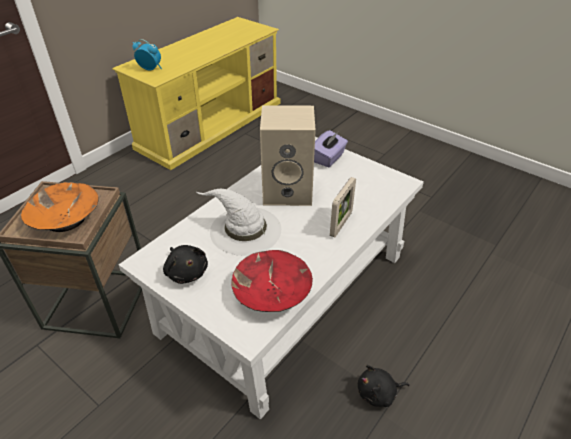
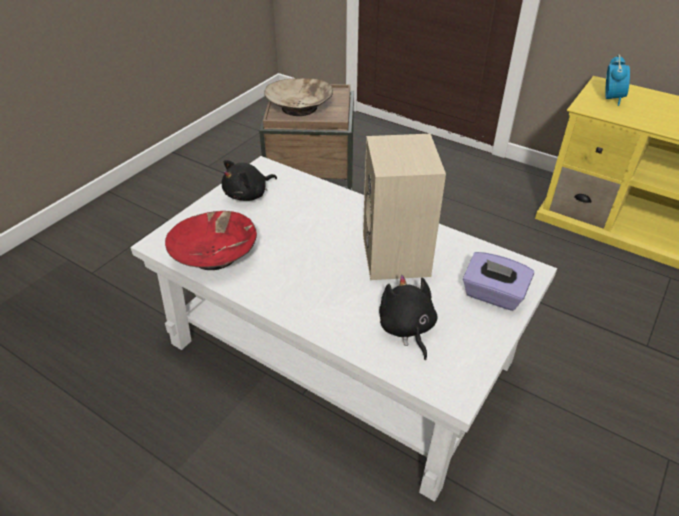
camera: 85 degrees right, 0 degrees up
(66, 218) = (299, 107): orange bowl -> beige bowl
(244, 230) = (314, 225): white hat -> none
(341, 224) = (333, 310): picture frame -> none
(378, 393) = (187, 456): black plush toy -> black plush toy (407, 328)

